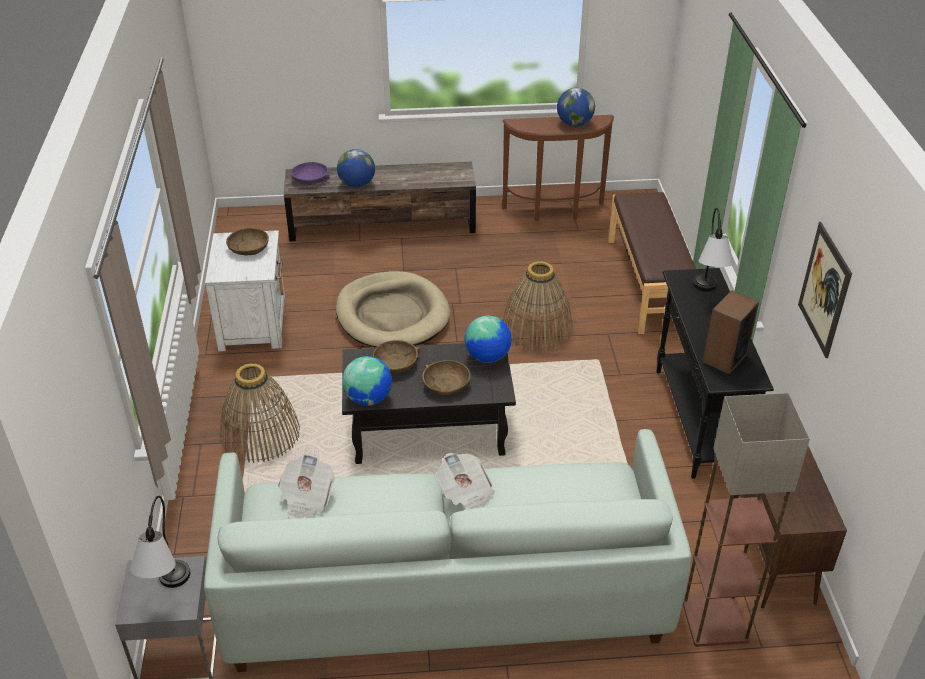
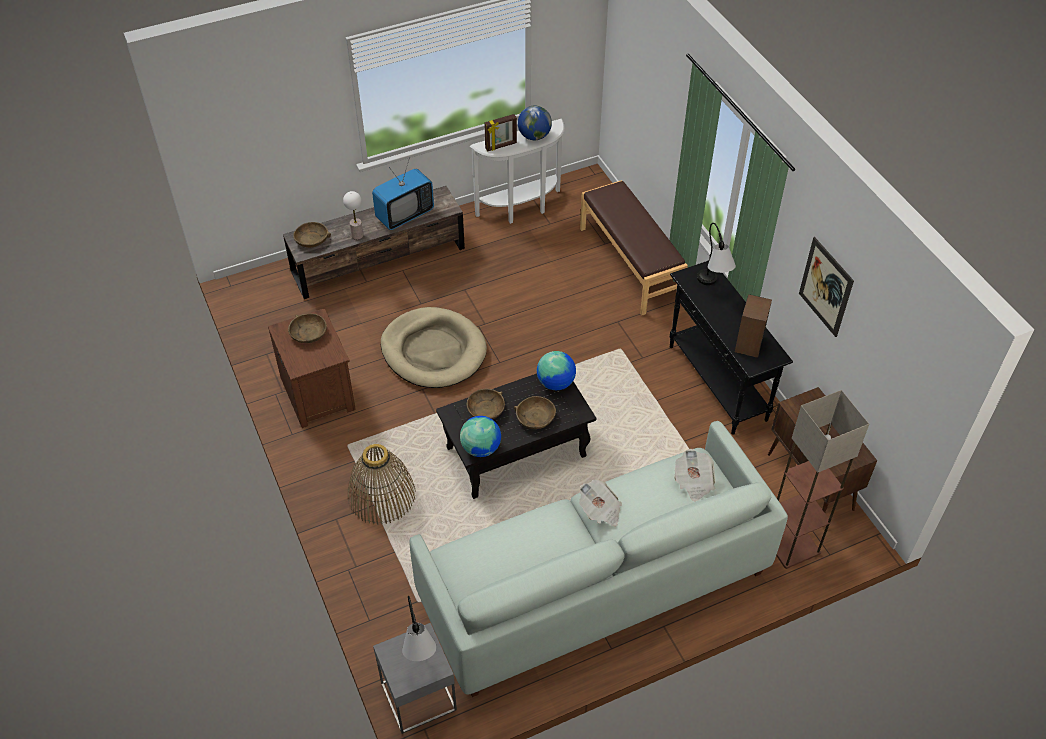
camera: 20 degrees left, 10 degrees up
(254, 324) = (318, 392): white nightstand -> brown nightstand
(306, 498) = (483, 551): newspaper -> newspaper (693, 482)
(311, 178) = (312, 239): purple bowl -> brown bowl
(357, 184) = (357, 235): globe -> table lamp
(415, 177) = (404, 215): none -> television
(534, 125) = (501, 146): none -> picture frame
(537, 329) = (559, 332): basket -> none
(554, 212) = (522, 209): brown console table -> white console table

